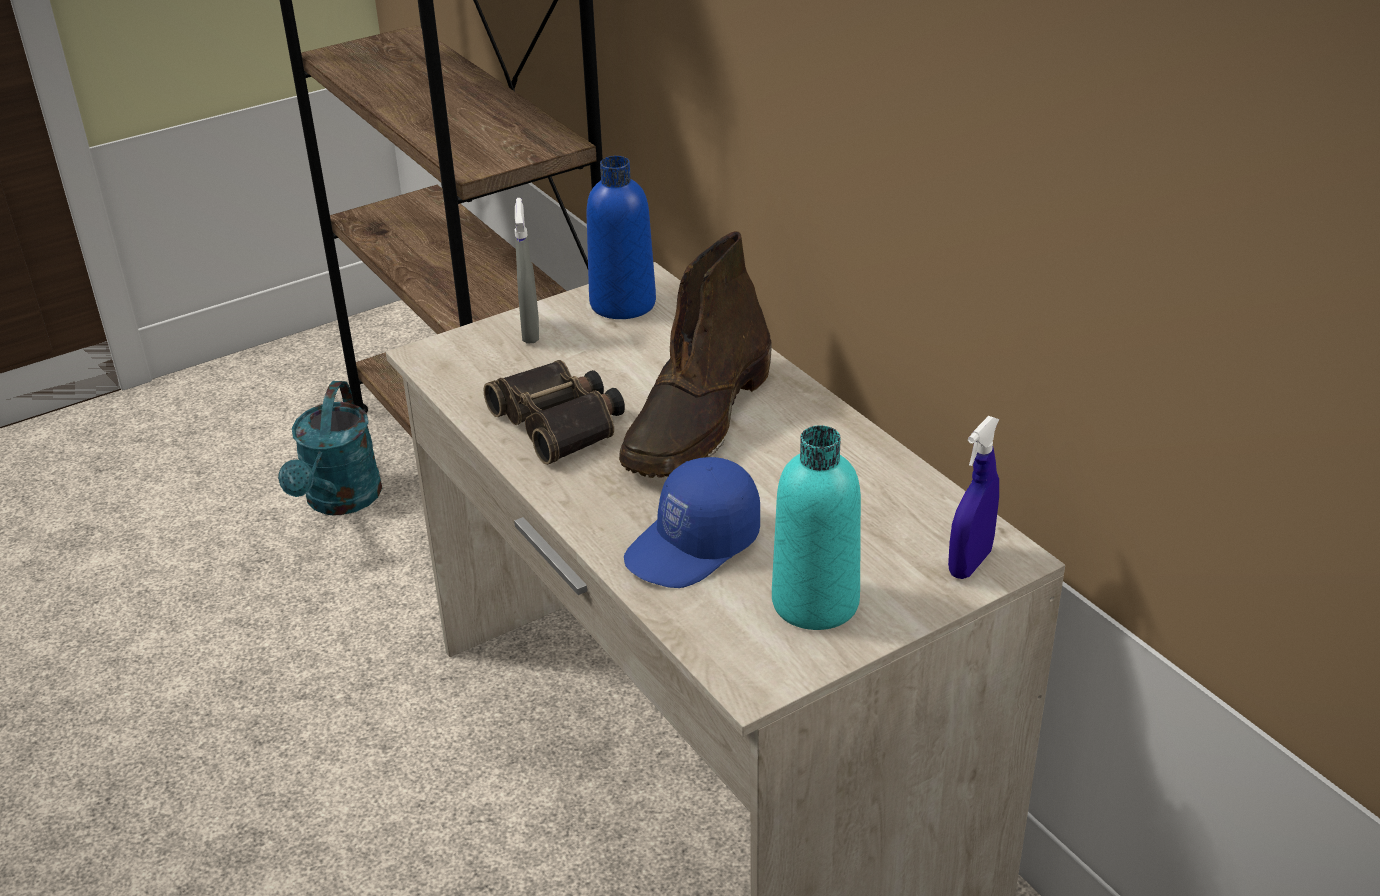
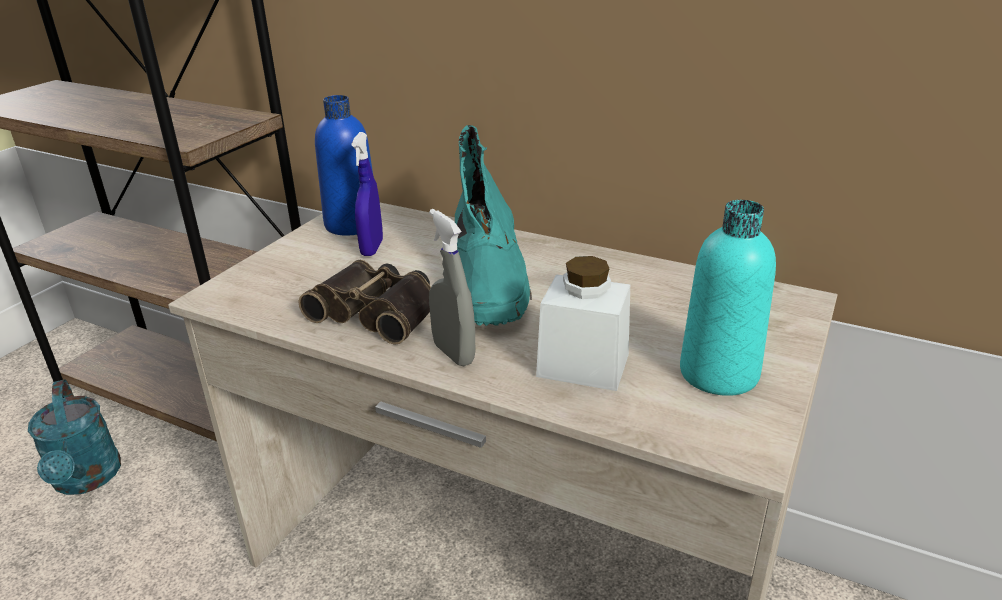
camera: 30 degrees left, 5 degrees down
(530, 331) = (292, 258): grey spray bottle -> grey spray bottle (453, 353)
(694, 546) = (583, 365): blue cap -> white jar
(698, 421) = (489, 280): brown boot -> turquoise boot
(970, 563) = (783, 312): blue spray bottle -> blue spray bottle (372, 248)

